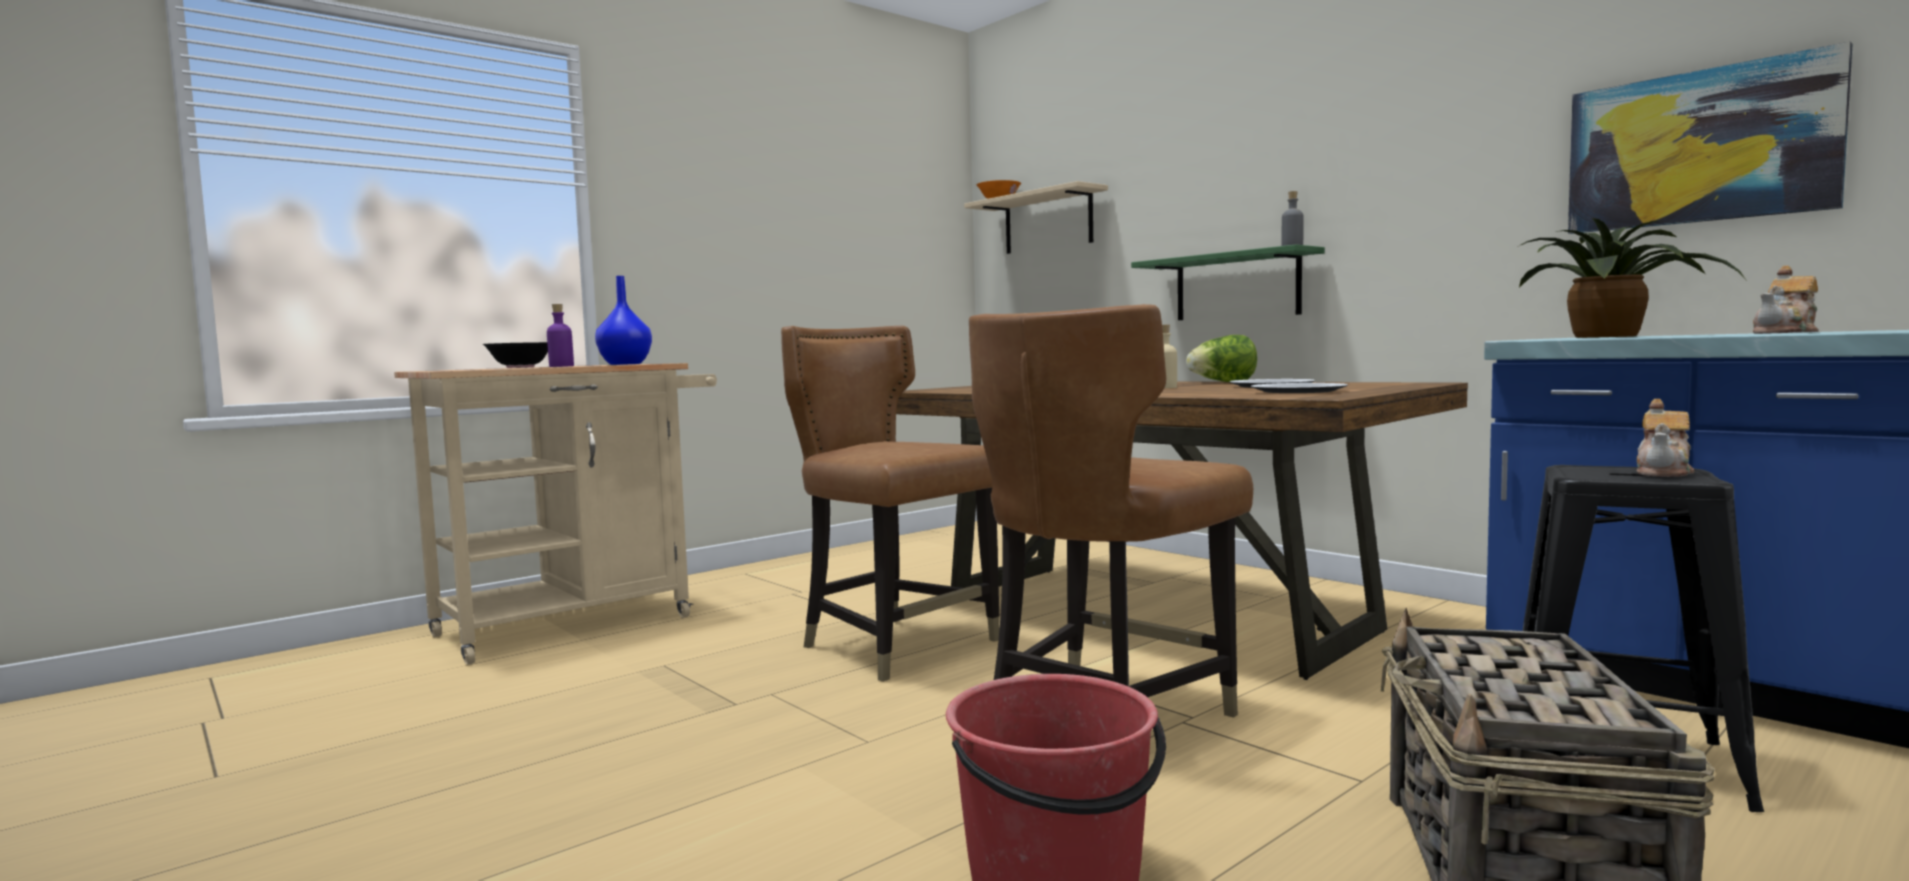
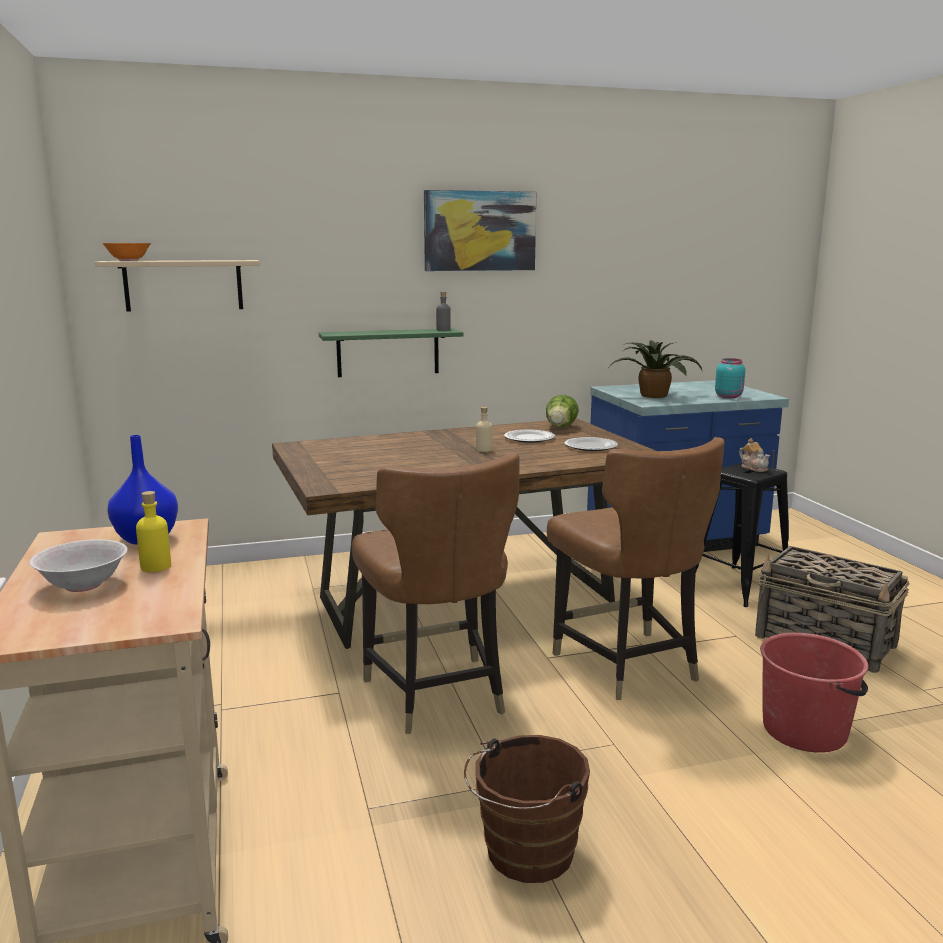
camera: 65 degrees left, 10 degrees up
(520, 367) = (84, 585): black bowl -> white bowl
(561, 366) = (156, 566): purple bottle -> yellow bottle
(606, 734) = (524, 855): none -> brown bucket
(898, 646) = (436, 694): brown chair -> brown chair turned 90 degrees counterclockwise
(1223, 382) = (456, 433): lettuce -> lettuce (560, 427)
(1698, 147) = (637, 293): picture -> picture (479, 231)
(1786, 333) = (729, 396): teapot -> turquoise jar

